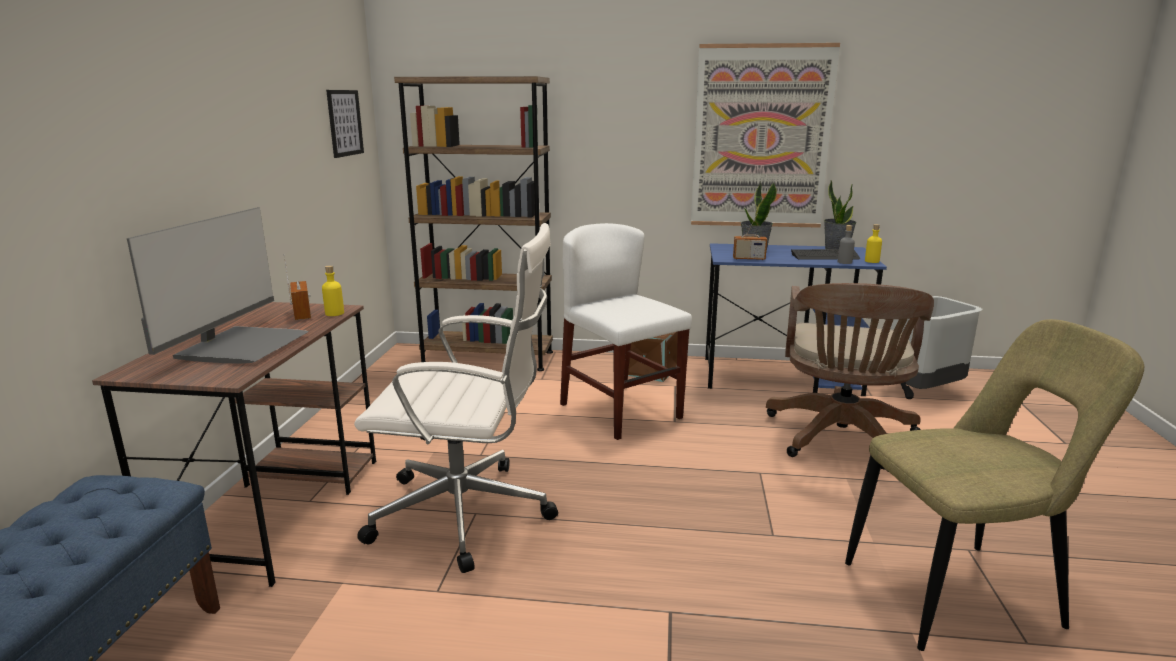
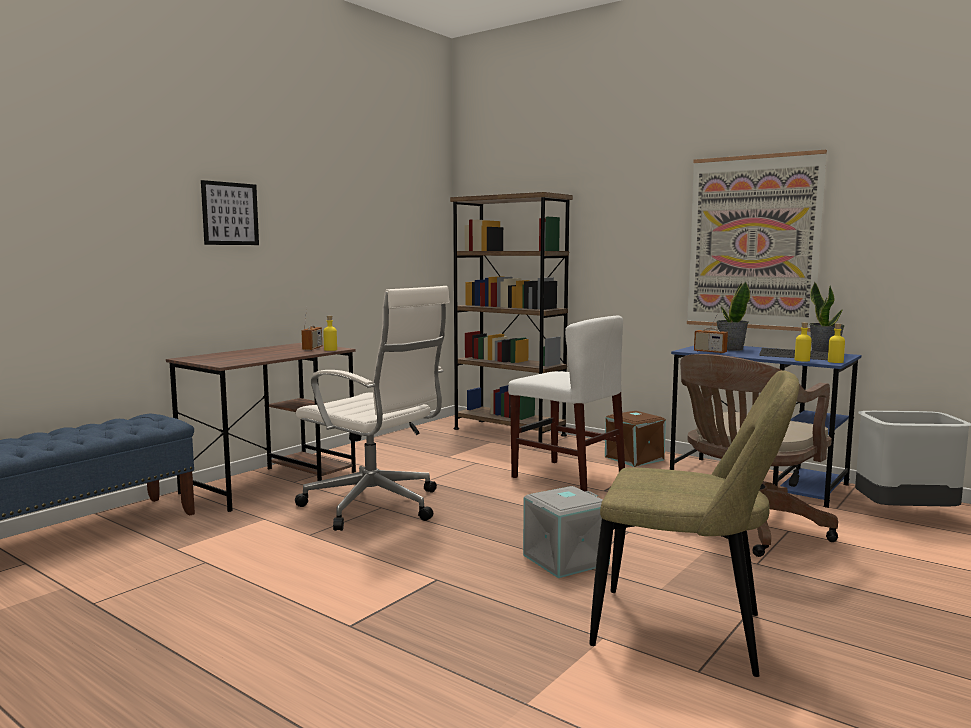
camera: 30 degrees right, 10 degrees down
(241, 346) = (253, 356): monitor -> none
(345, 123) = (416, 232): picture -> picture (230, 213)
(620, 411) = (568, 477): white chair -> white chair turned 135 degrees clockwise
(755, 533) = (566, 560): none -> grey storage box
(844, 262) = (802, 360): grey bottle -> yellow bottle

